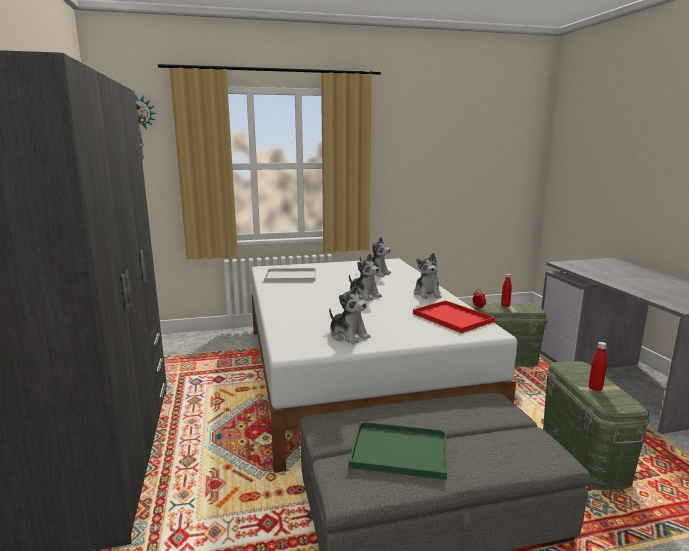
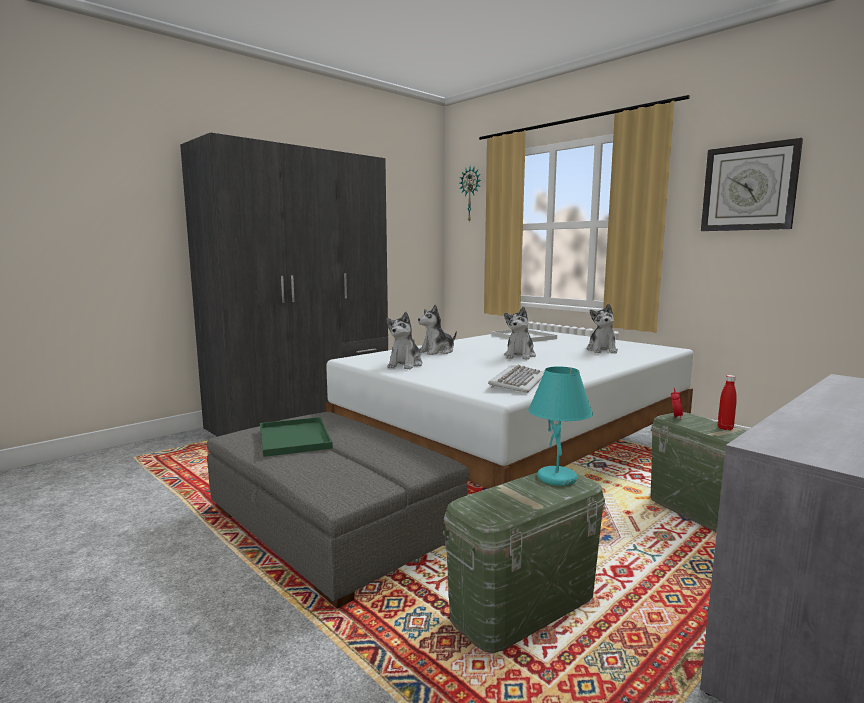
camera: 60 degrees right, 5 degrees down
(414, 144) = (749, 188): none -> wall clock
(427, 294) = (578, 369): plush toy -> plush toy (437, 351)
(451, 317) = (517, 382): red tray -> keyboard
(573, 369) = (558, 478): none -> turquoise table lamp
(595, 388) = (512, 493): red bottle -> none

